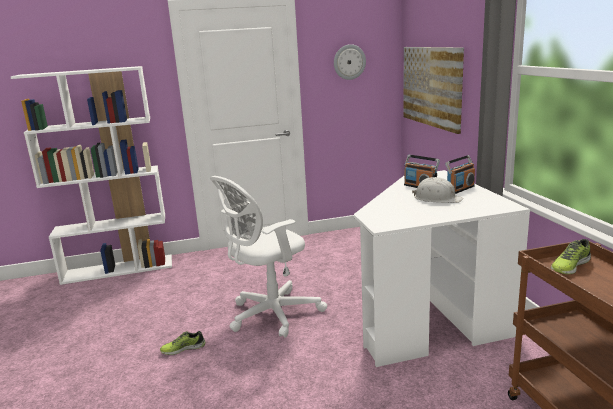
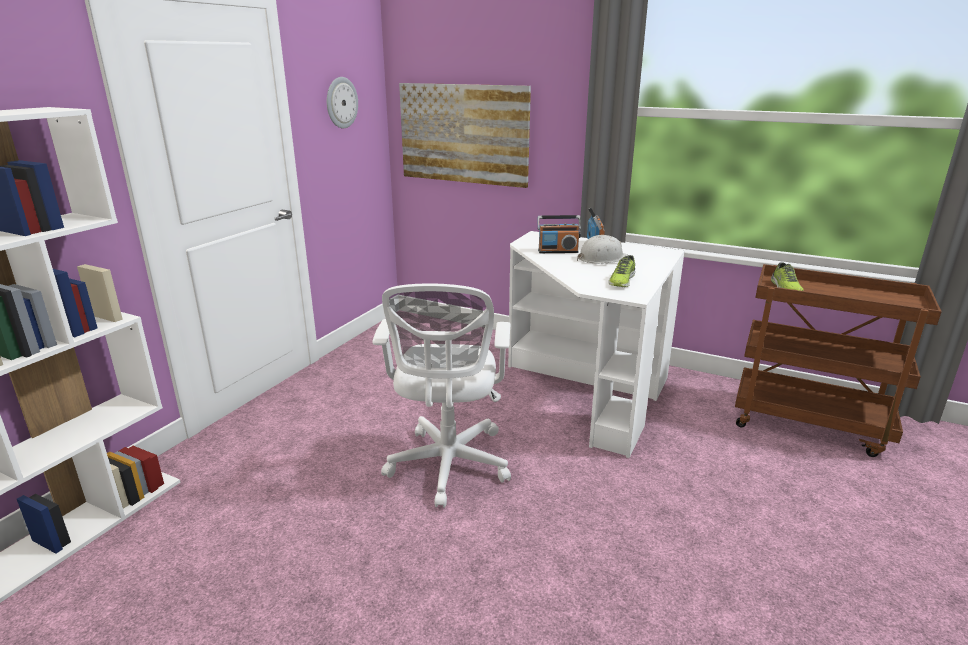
camera: 50 degrees left, 5 degrees up
(183, 348) = (419, 565): shoe -> shoe (621, 281)

